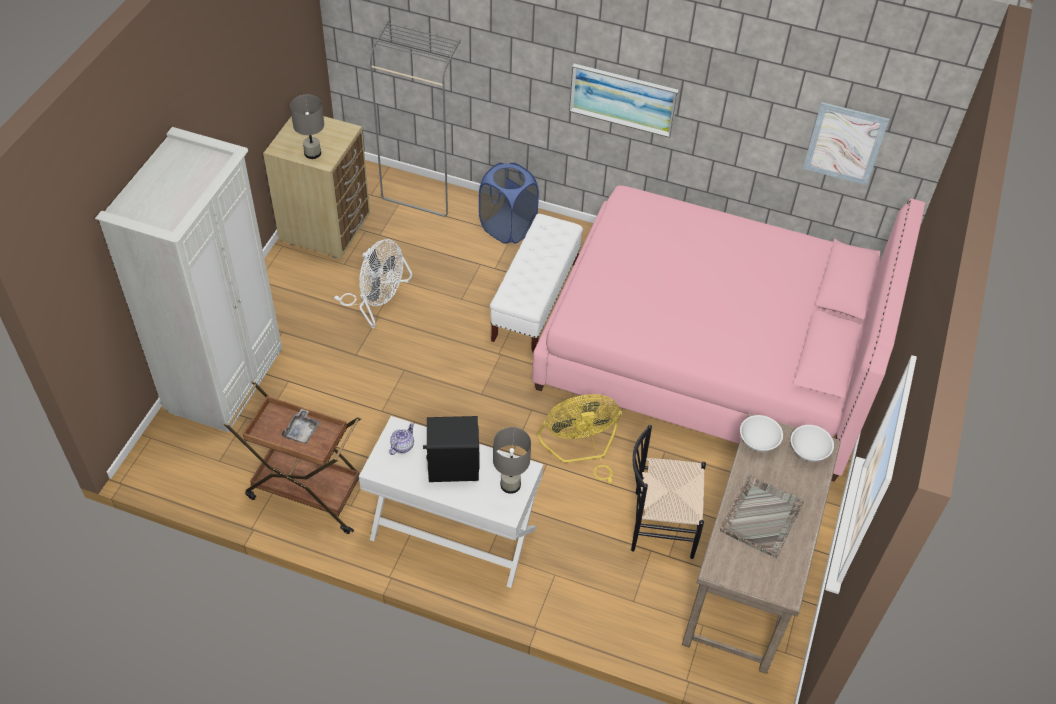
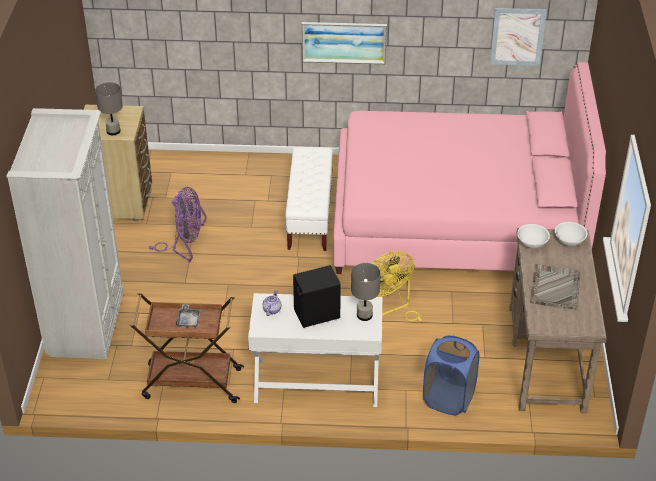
camera: 15 degrees left, 10 degrees down
(376, 301) = (184, 243): white fan -> purple fan
(422, 195) = (187, 163): grey clothes rack -> none
(507, 228) = (265, 171): blue laundry basket -> blue laundry basket (448, 399)
(659, 524) = (468, 338): black chair -> none

